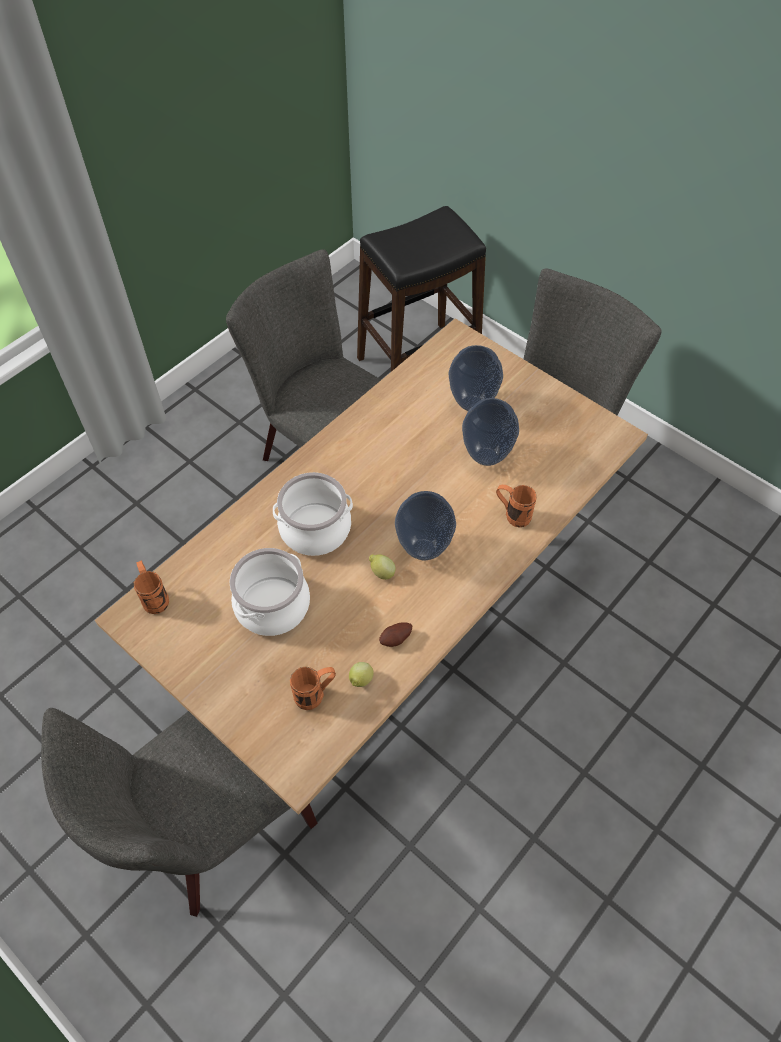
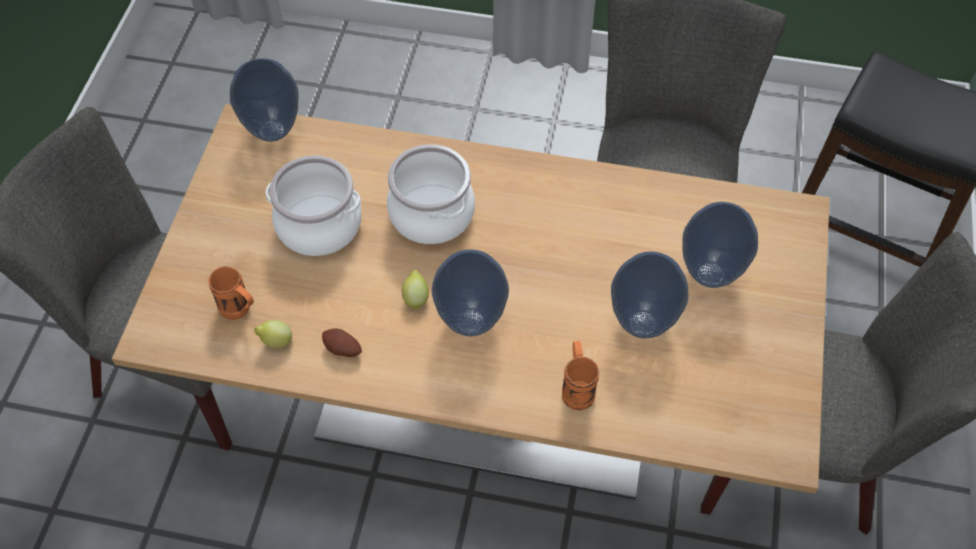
camera: 60 degrees right, 0 degrees up
(154, 596) = (274, 131): orange mug -> vase

